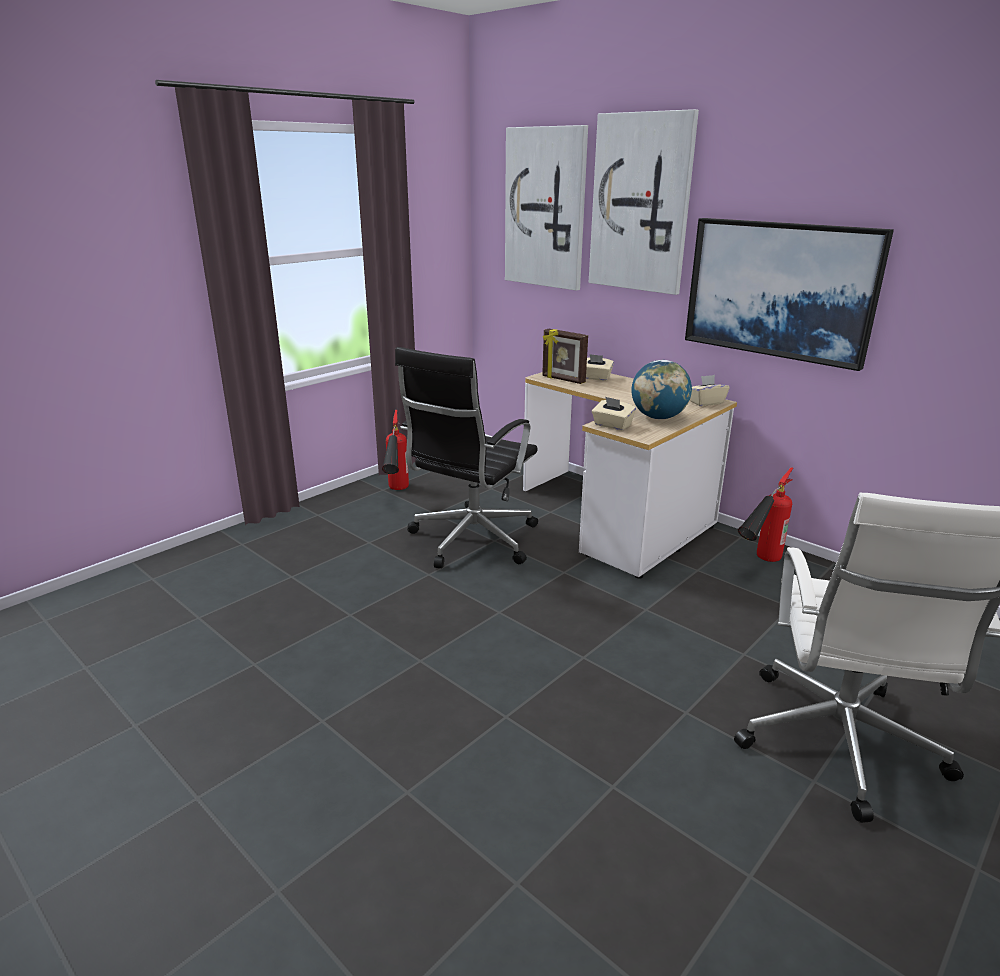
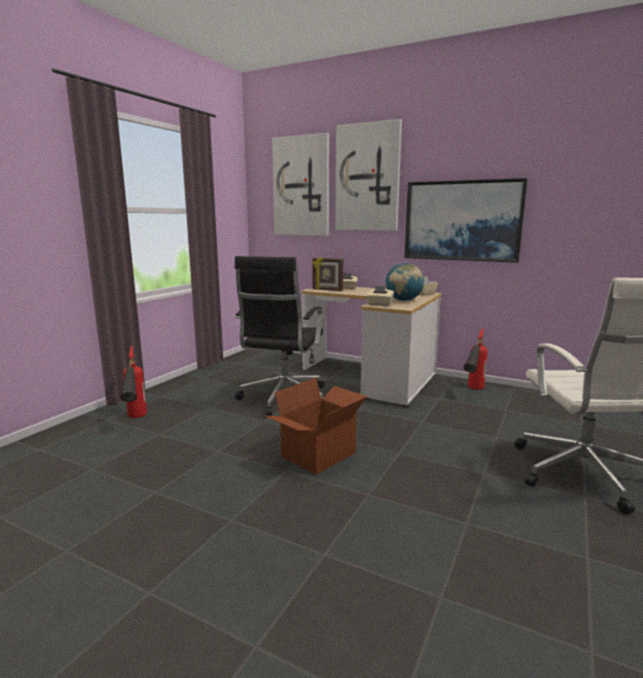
camera: 15 degrees left, 10 degrees down
(396, 494) = (215, 379): fire extinguisher -> fire extinguisher (135, 421)
(474, 643) = (319, 455): none -> cardboard box

